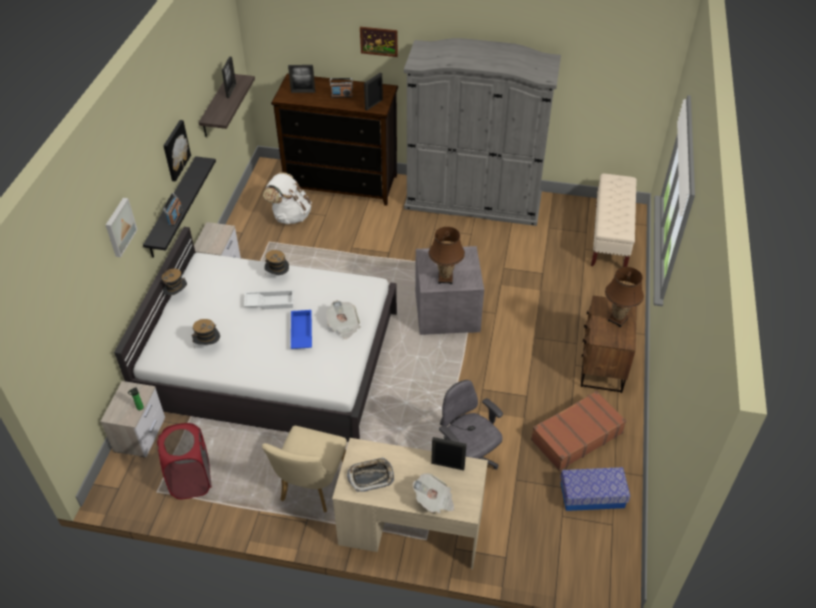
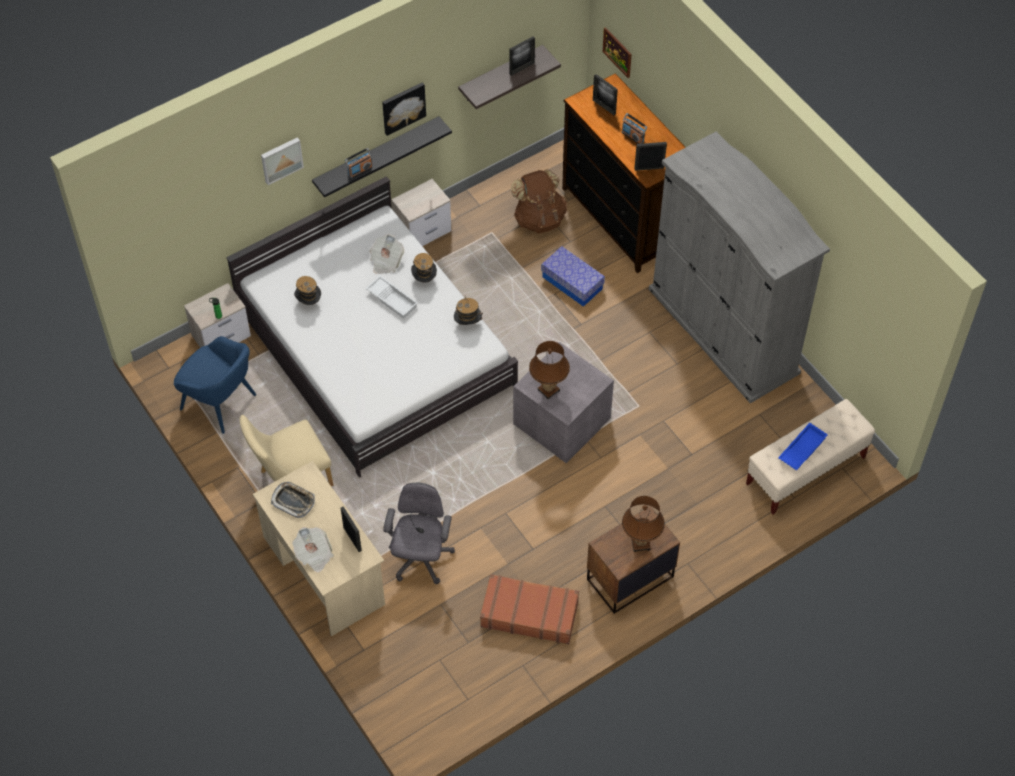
camera: 45 degrees right, 10 degrees up
(177, 295) = (332, 237): hat -> hat (468, 323)
(191, 480) = (220, 403): red laundry basket -> blue armchair
(290, 216) = (539, 218): white backpack -> brown backpack
(301, 332) = (385, 346): blue tray -> blue tray (801, 449)
(343, 326) = (423, 366): newspaper -> newspaper (386, 261)
(379, 41) = (692, 107): picture -> picture (617, 52)
(592, 495) = (481, 666): storage box -> storage box (572, 283)

